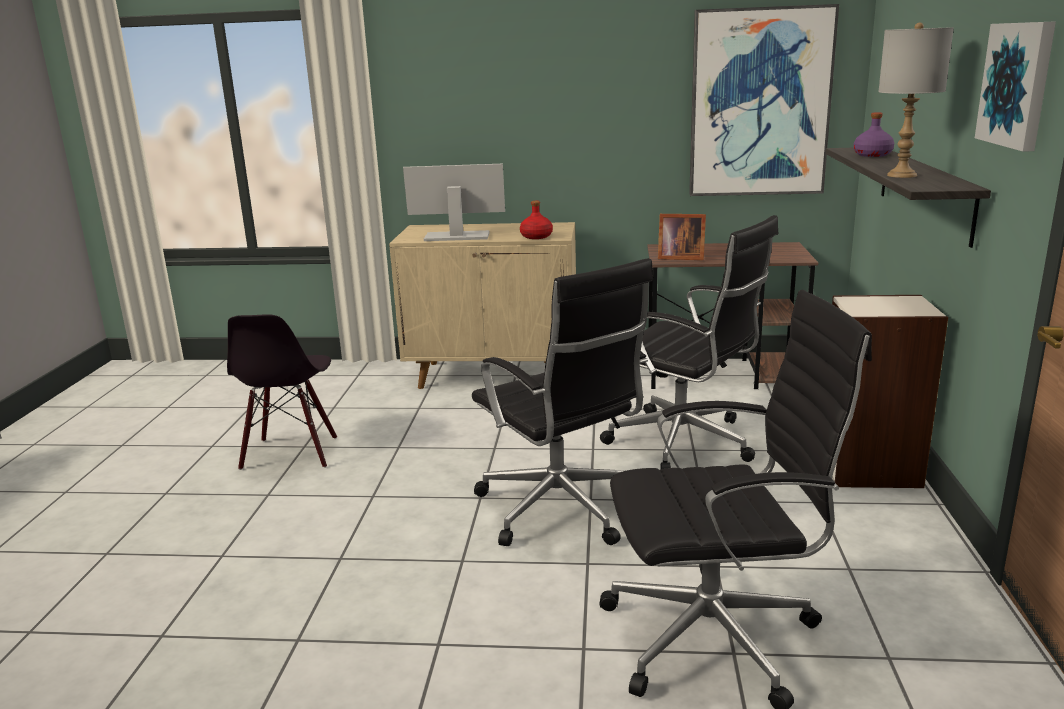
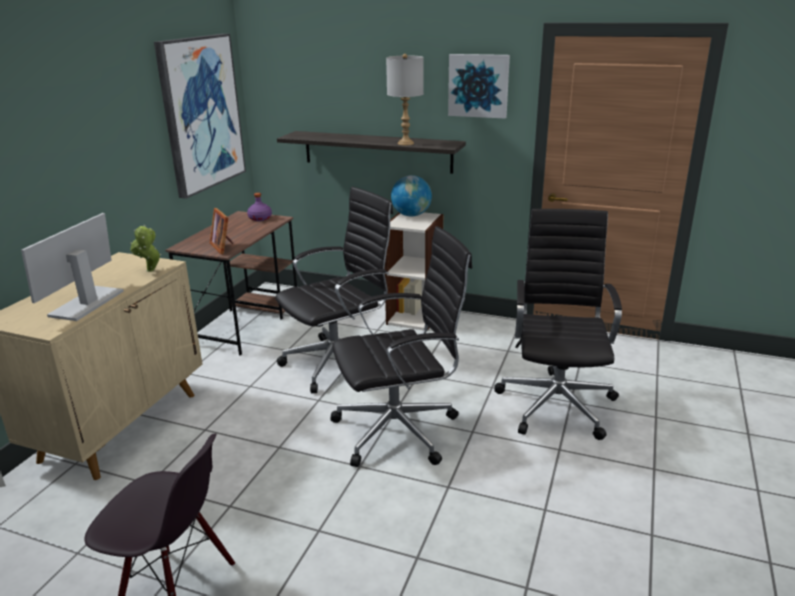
camera: 75 degrees left, 5 degrees up
(536, 236) = (150, 271): red bottle -> potted plant
(679, 257) = (223, 247): picture frame -> picture frame turned 120 degrees clockwise
(872, 155) = (326, 136): purple bottle -> purple bottle (260, 218)
(904, 301) = (411, 215): none -> globe

